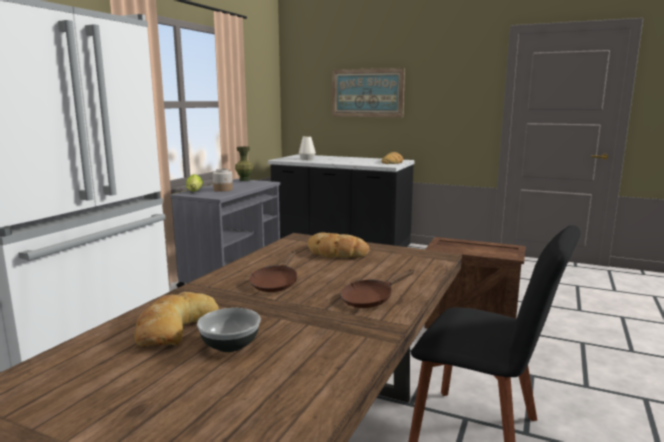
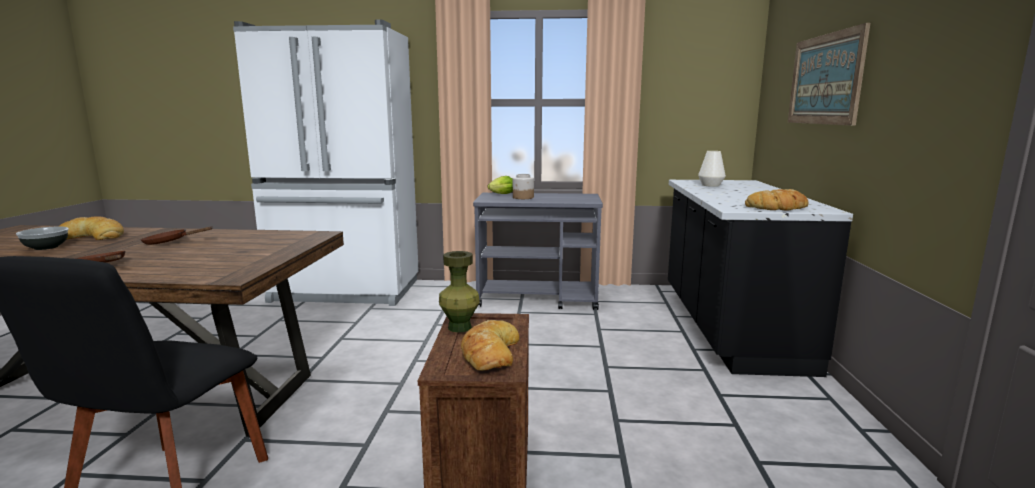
camera: 70 degrees right, 0 degrees up
(244, 180) = (591, 195): green vase -> green vase (460, 327)
(336, 252) = (259, 247): bread -> bread (489, 353)

